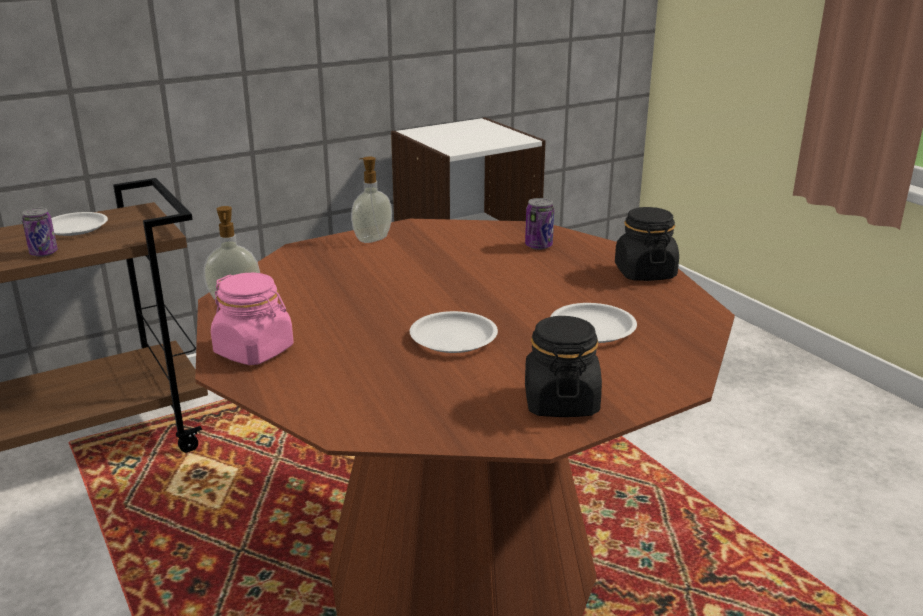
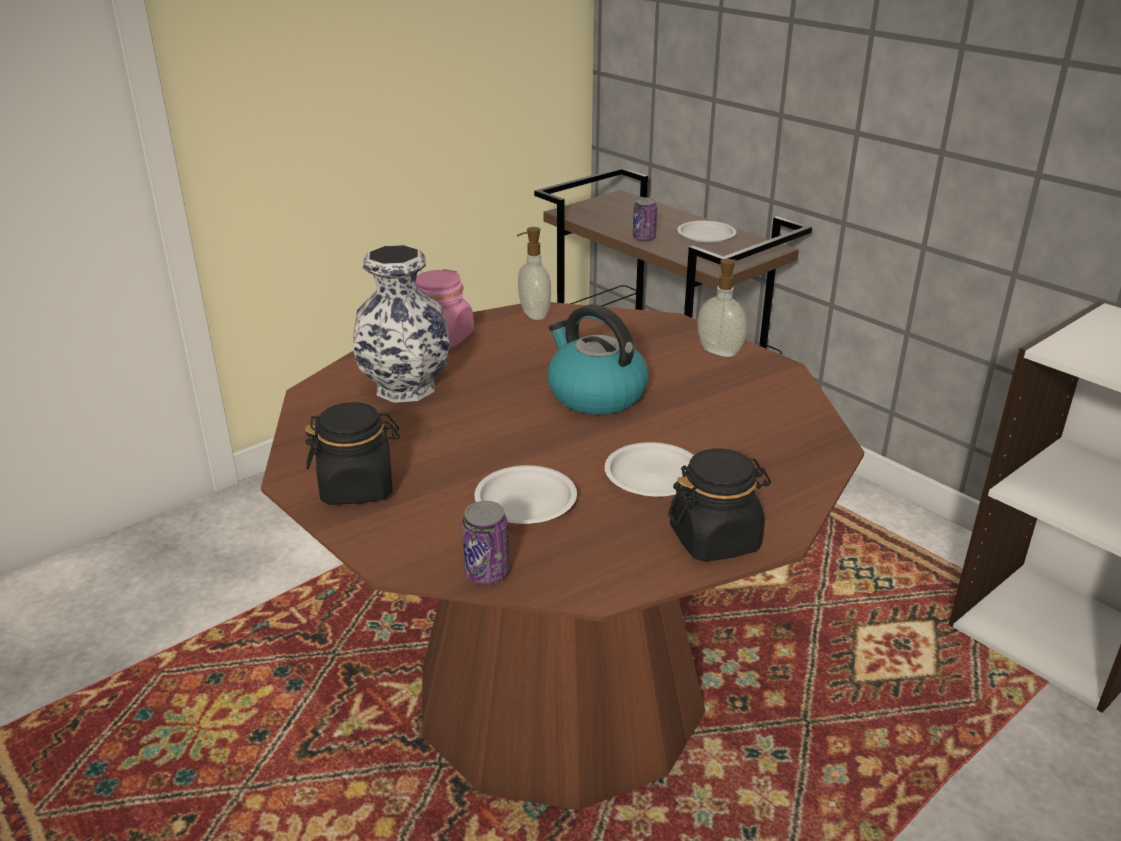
camera: 80 degrees right, 5 degrees up
(362, 374) = (405, 387): none -> vase
(424, 289) = (595, 395): none -> kettle
(454, 338) = (484, 421): white plate -> white plate (654, 476)
(538, 246) = (765, 454): can -> can (487, 573)

